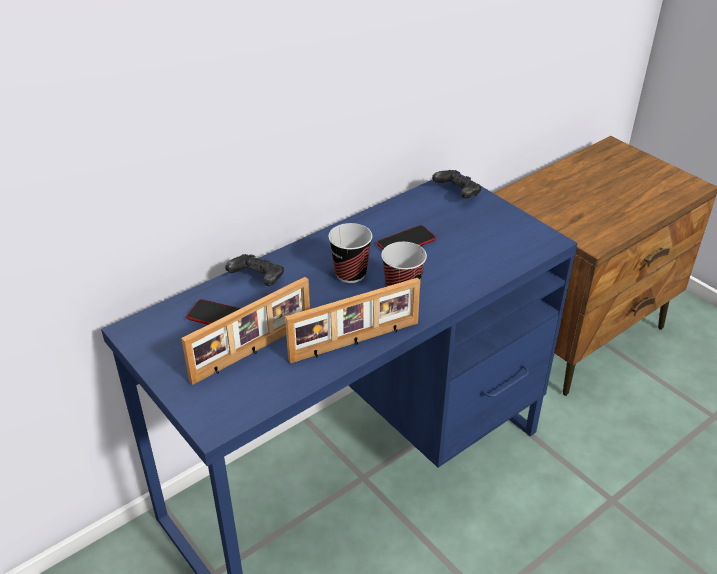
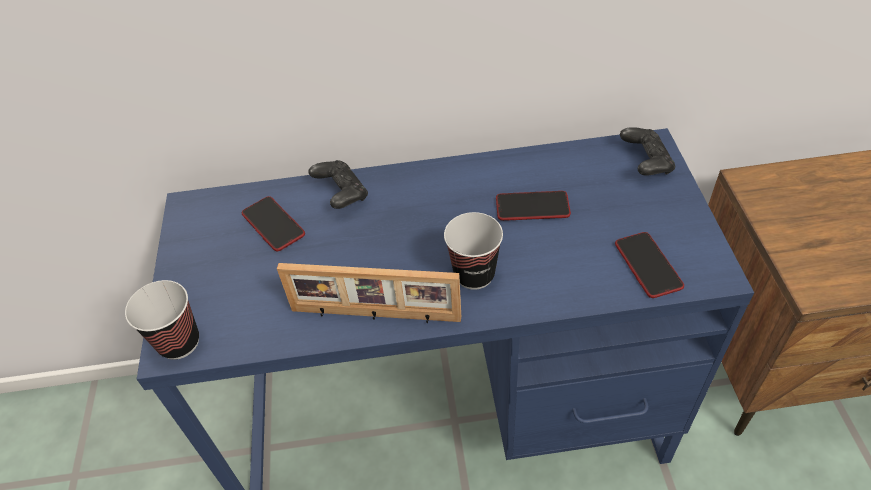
camera: 35 degrees right, 10 degrees up
(253, 351) = (270, 280): picture frame -> none
(350, 274) = (438, 225): cup -> cup (179, 342)
(507, 249) = (648, 265): none -> phone

